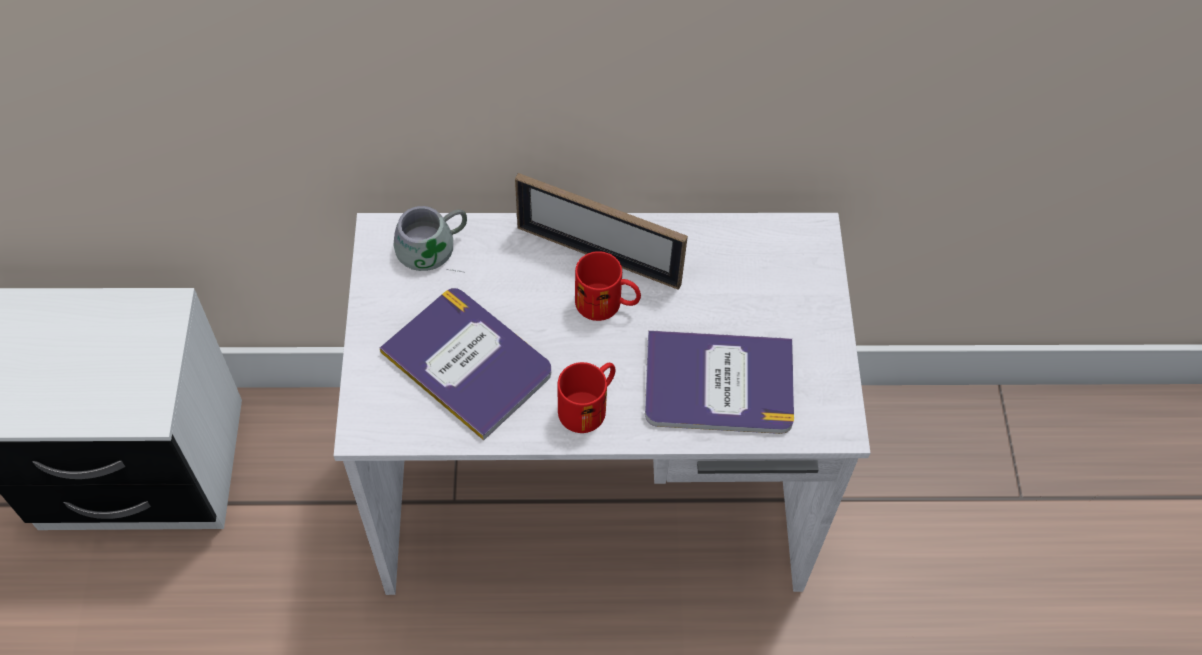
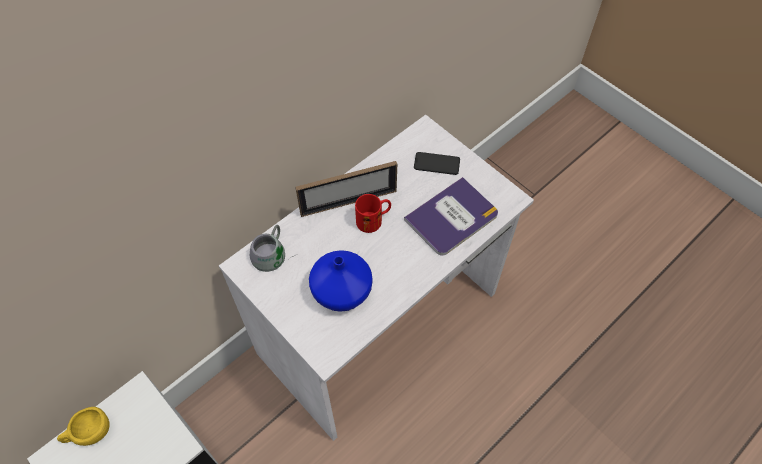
camera: 40 degrees left, 0 degrees up
(73, 314) = (89, 433): none -> yellow cup
(468, 362) = (341, 291): book -> blue vase
(588, 405) = (410, 267): red mug -> none
(778, 294) = (436, 164): none -> phone

